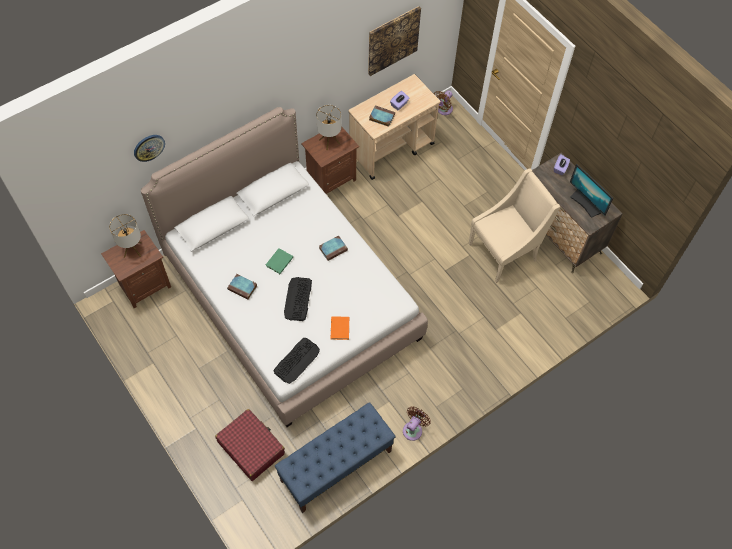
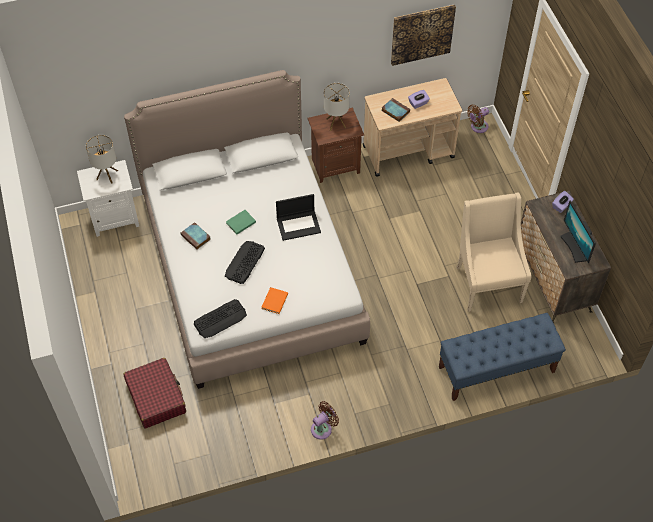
camera: 20 degrees right, 5 degrees down
(144, 285) = (114, 217): brown nightstand -> white nightstand
(149, 147) = (139, 73): wall clock -> none
(333, 249) = (299, 225): book -> laptop
(336, 466) = (231, 440): blue bench -> blue bench (496, 369)
(504, 251) = (487, 282): beige armchair -> beige armchair turned 90 degrees counterclockwise

